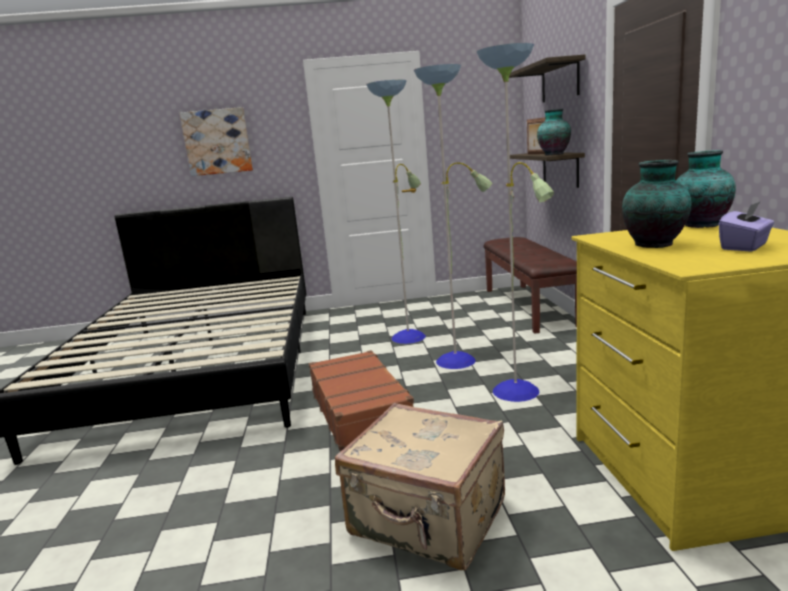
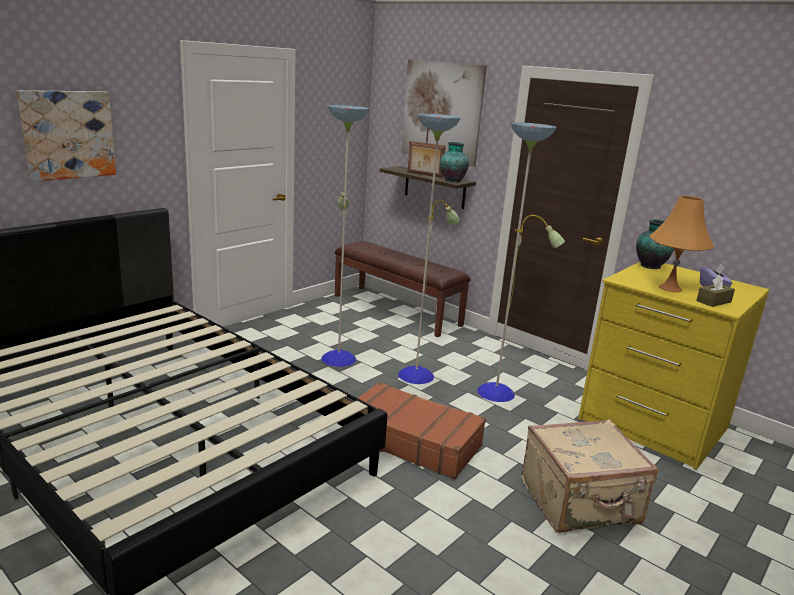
camera: 45 degrees left, 5 degrees up
(560, 81) = (442, 112): shelf -> picture
(655, 245) = (670, 288): vase -> orange table lamp
(692, 258) = (713, 301): none -> brown tissue box

